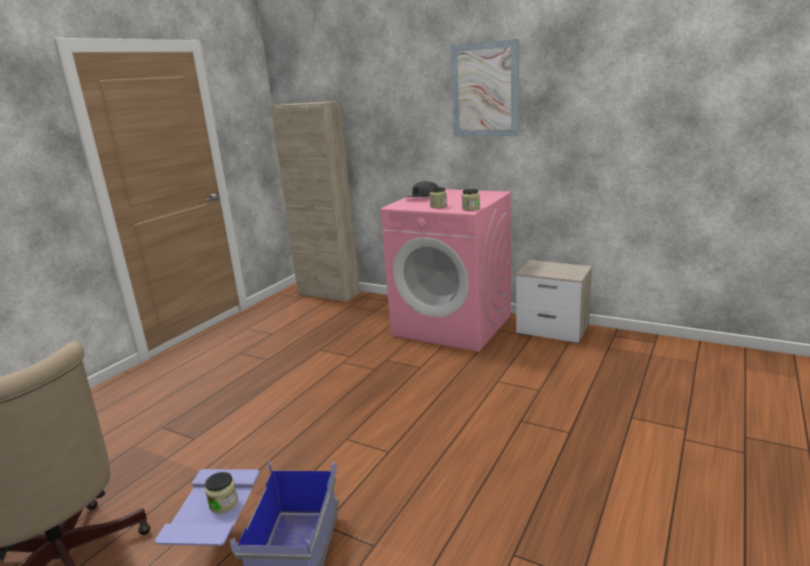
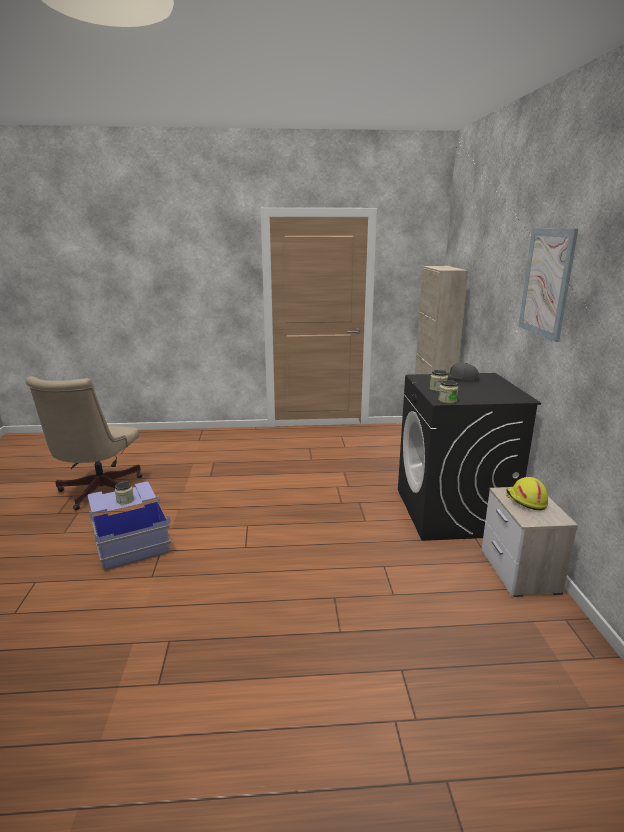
camera: 55 degrees right, 0 degrees up
(453, 325) = (453, 512): pink washing machine -> black washing machine
(547, 269) = (525, 500): none -> yellow hard hat

